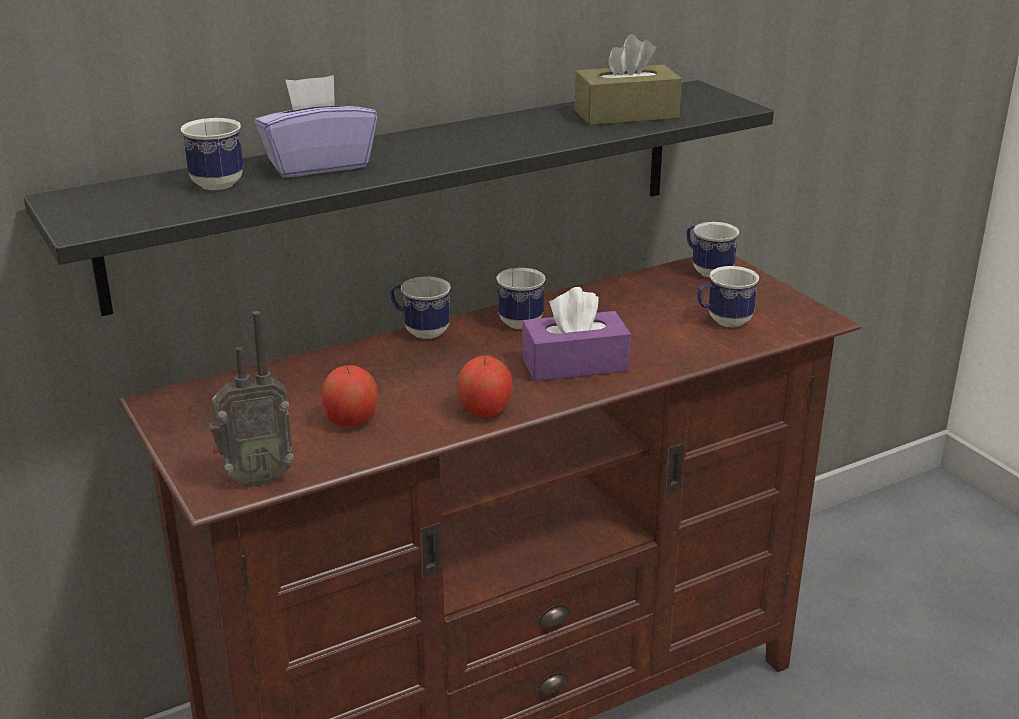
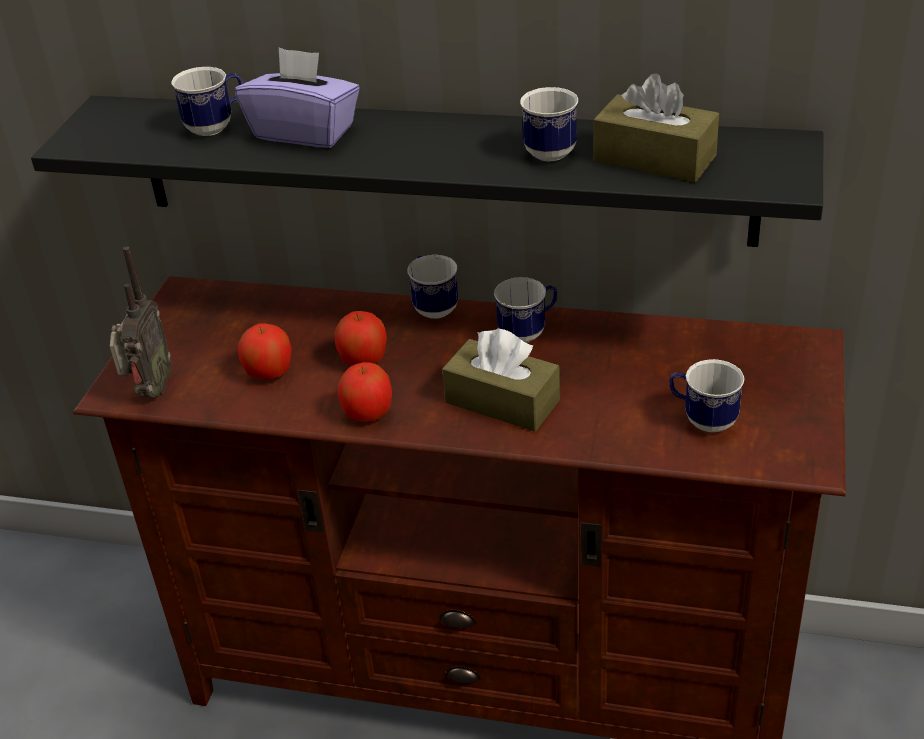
camera: 45 degrees right, 10 degrees up
(255, 478) = (150, 392): radio -> radio turned 105 degrees counterclockwise
(421, 382) = (363, 360): none -> apple
(575, 364) = (502, 401): purple tissue box -> brown tissue box
(707, 271) = (780, 350): mug -> mug (549, 149)

